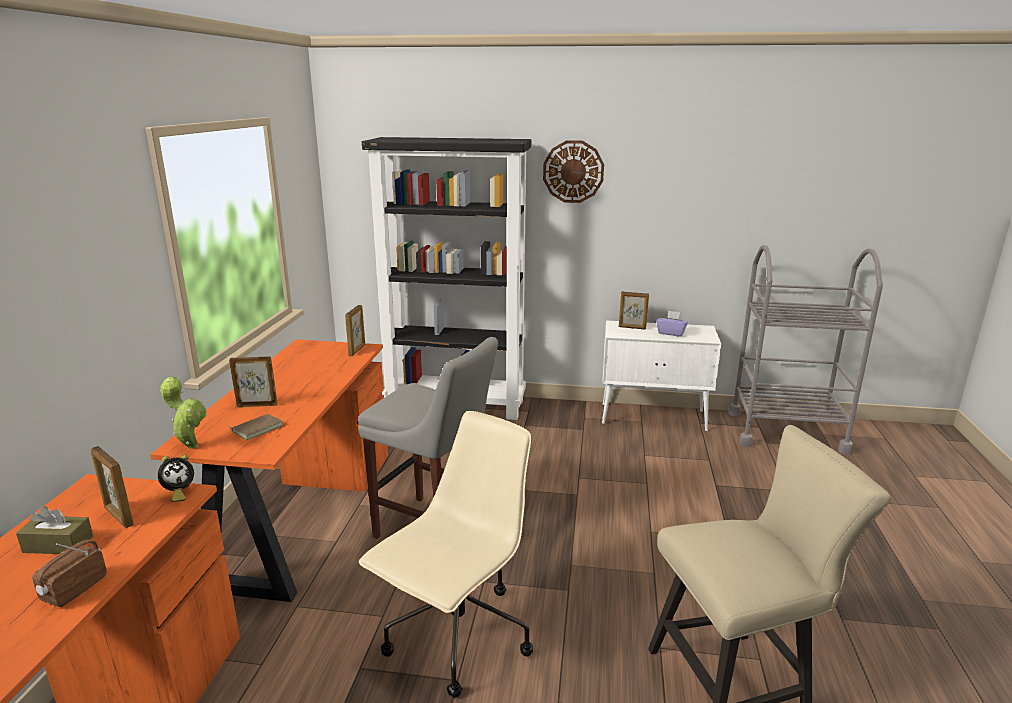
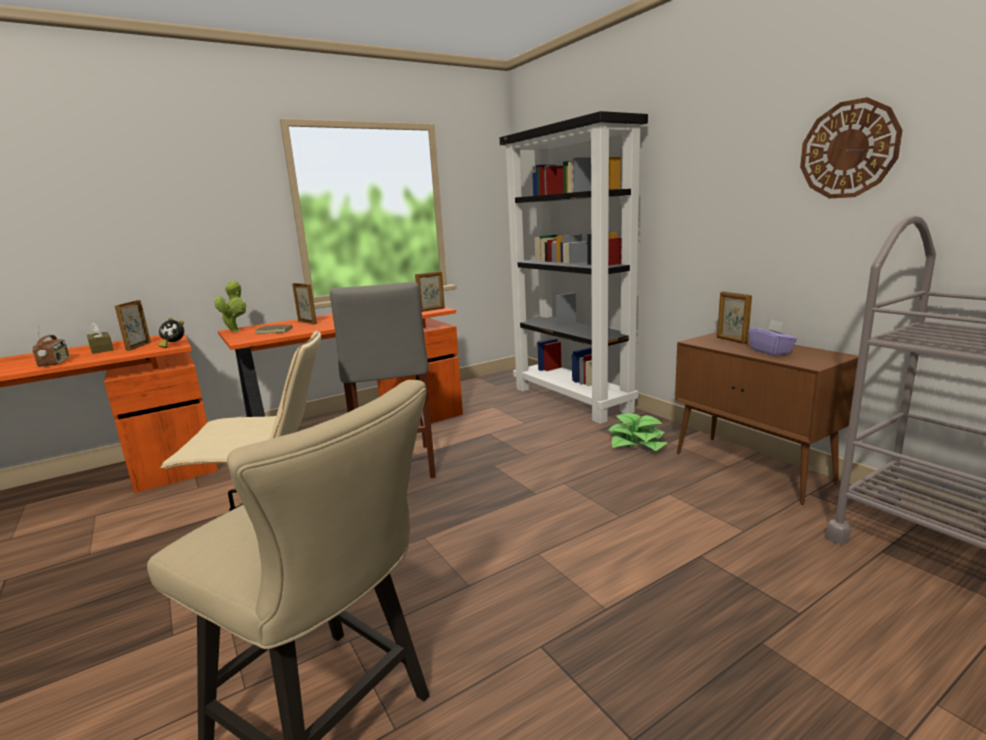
camera: 50 degrees right, 5 degrees down
(74, 589) = (55, 363): radio -> radio turned 90 degrees clockwise
(567, 426) = (637, 443): none -> potted plant
(573, 171) = (690, 145): wall clock -> wall clock (848, 150)
(654, 417) = (753, 468): white cabinet -> brown cabinet

